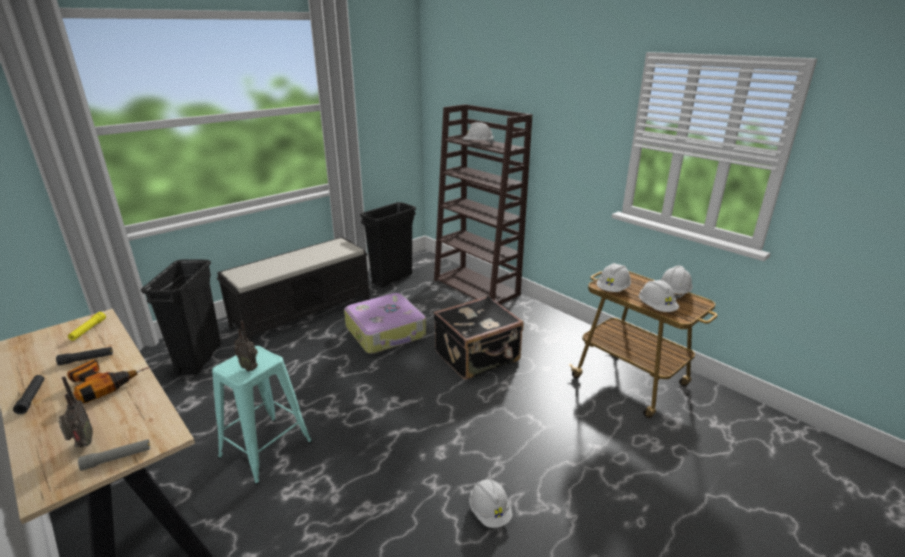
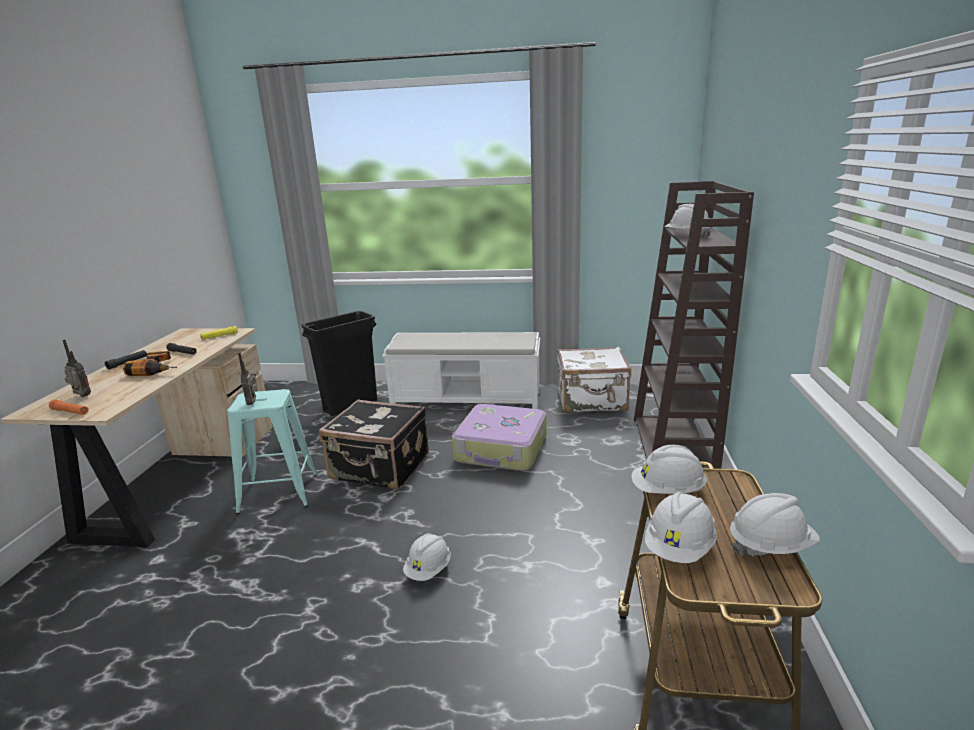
camera: 50 degrees right, 5 degrees down
(83, 445) = (82, 397): radio -> radio turned 90 degrees counterclockwise
(117, 458) = (70, 412): grey flashlight -> orange flashlight
(303, 312) = (467, 400): black bench -> white bench
(392, 278) = (592, 401): black trash can -> white suitcase
(478, 357) = (546, 520): black suitcase -> black suitcase (380, 468)
(489, 512) = (301, 672): white hard hat -> white hard hat (428, 570)

